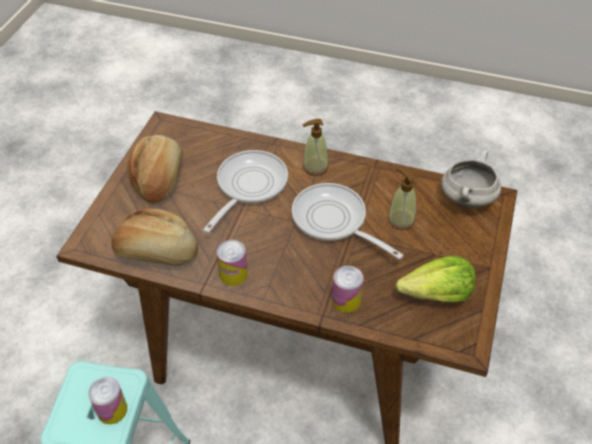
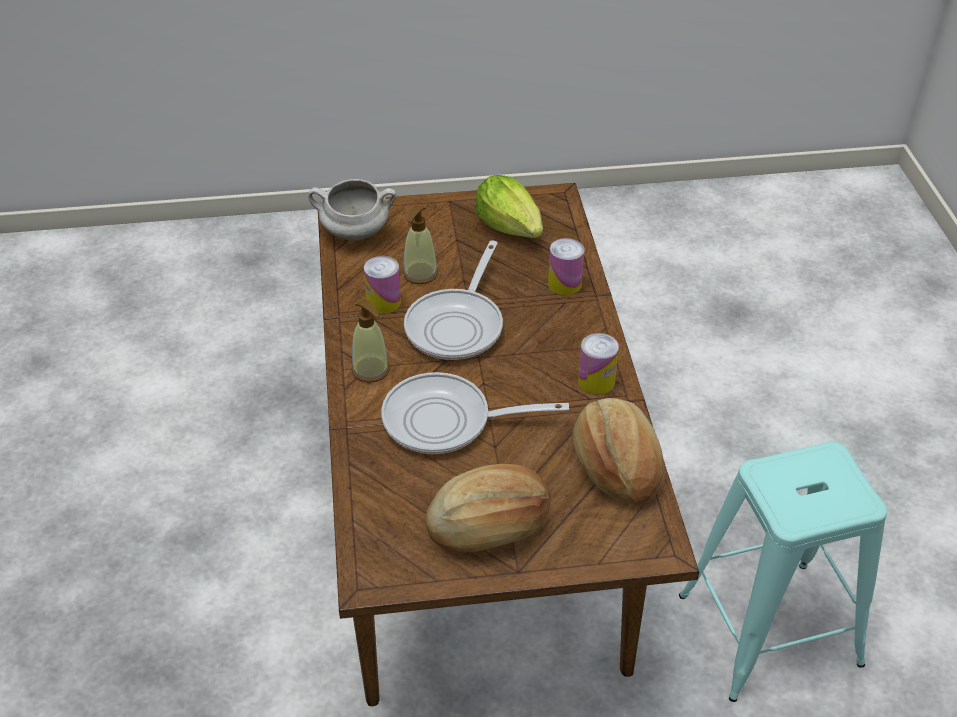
camera: 115 degrees left, 5 degrees down
(112, 410) = (803, 469): can -> can (383, 302)

